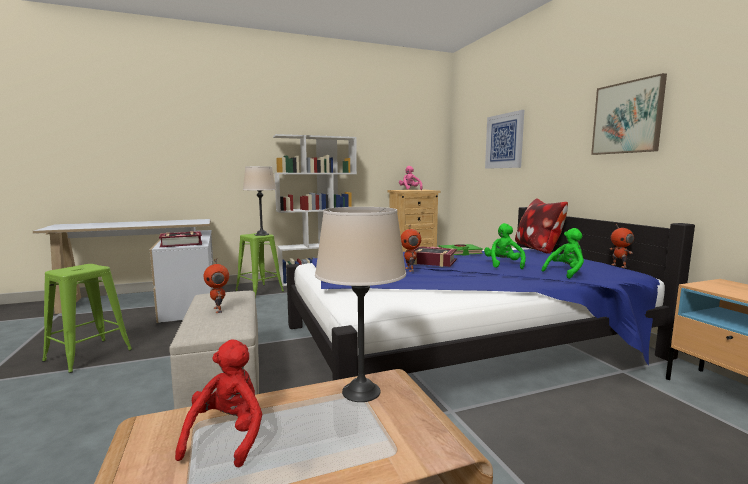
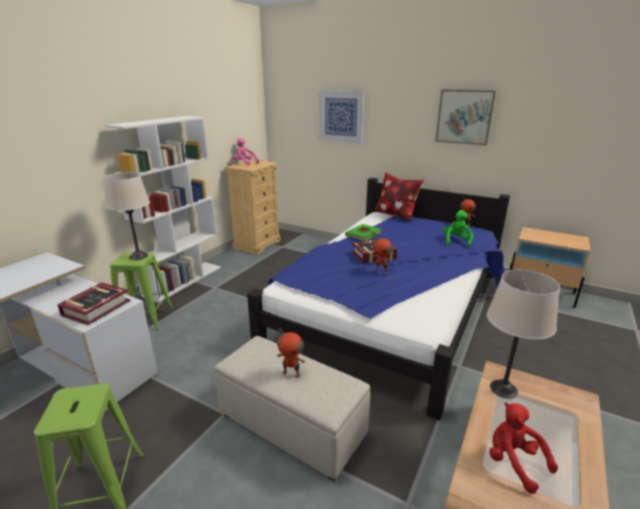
camera: 40 degrees left, 15 degrees up
(503, 265) = (414, 243): green plush toy -> none

